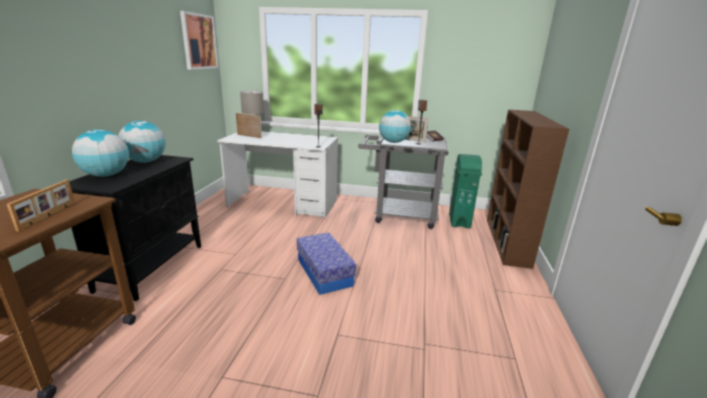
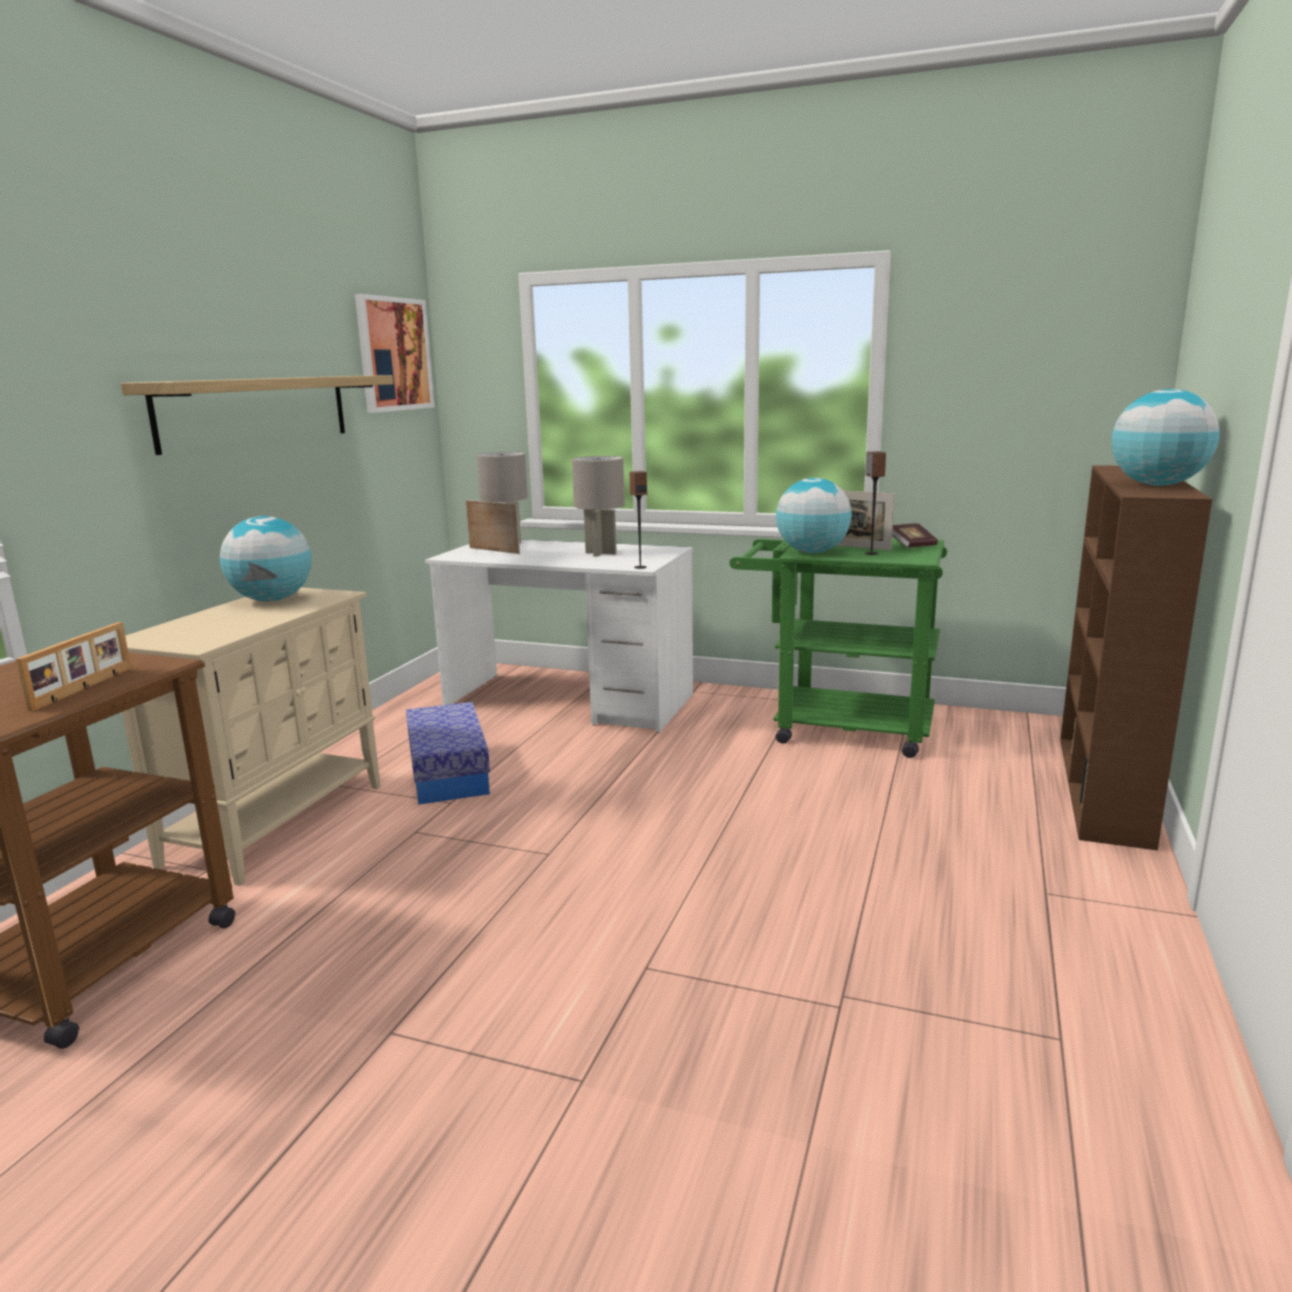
camera: 10 degrees right, 5 degrees down
(106, 175) = (194, 625): globe -> globe (1157, 485)
(132, 66) = (257, 411): none -> shelf
(152, 266) = (277, 823): black cabinet -> beige cabinet
(298, 139) = (600, 553): none -> grey table lamp
(324, 272) = (638, 843): storage box -> storage box (448, 773)
(398, 215) = (836, 727): grey cart -> green cart
(459, 221) = (988, 741): green trash can -> none

